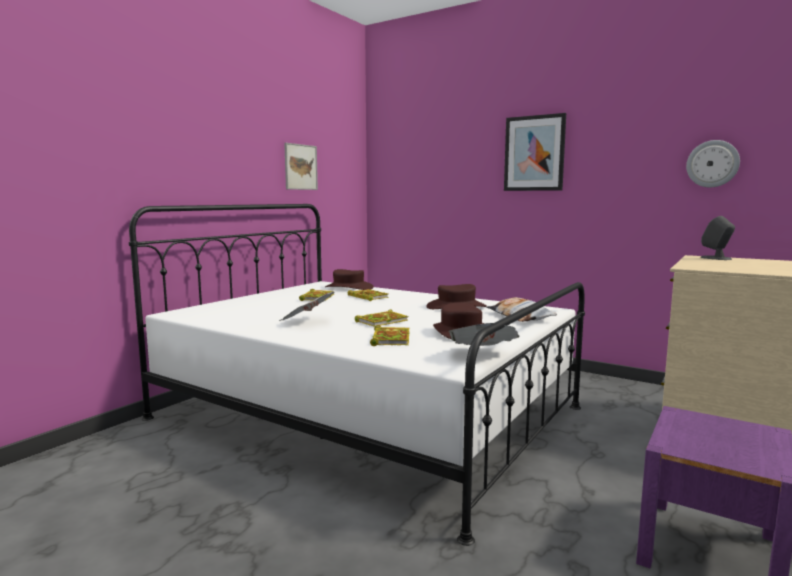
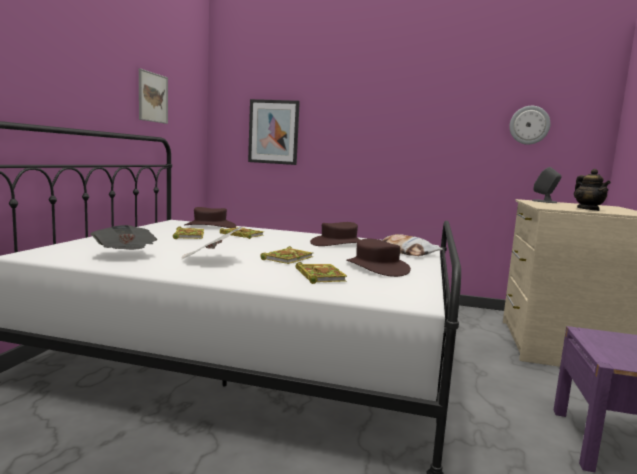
camera: 20 degrees left, 0 degrees up
(483, 354) = (425, 288): newspaper -> newspaper (126, 255)
(534, 153) = (380, 105): picture -> picture (273, 132)
(745, 269) = (588, 209): none -> teapot

